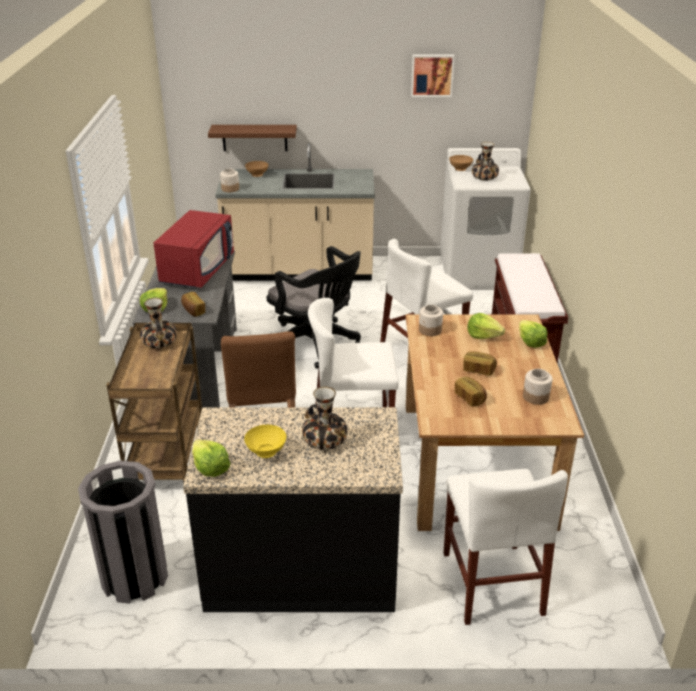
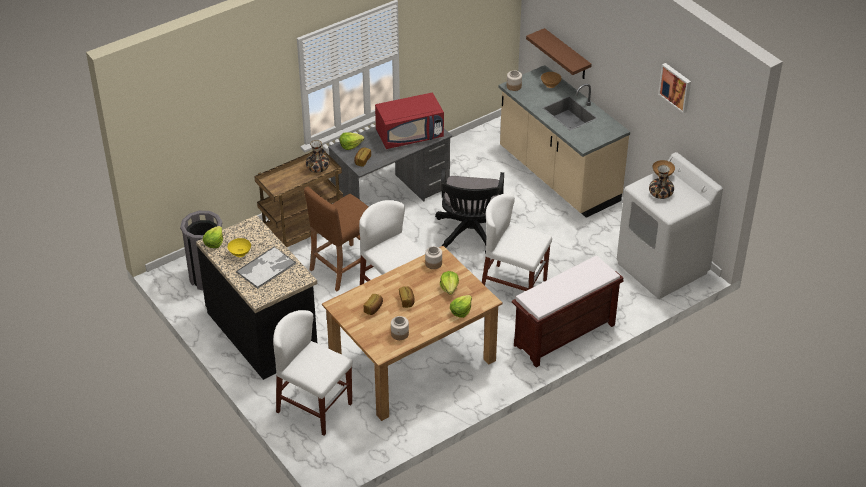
camera: 55 degrees right, 10 degrees up
(324, 440) = (266, 268): vase -> tray
(492, 582) = (314, 408): white chair -> white chair turned 75 degrees clockwise

